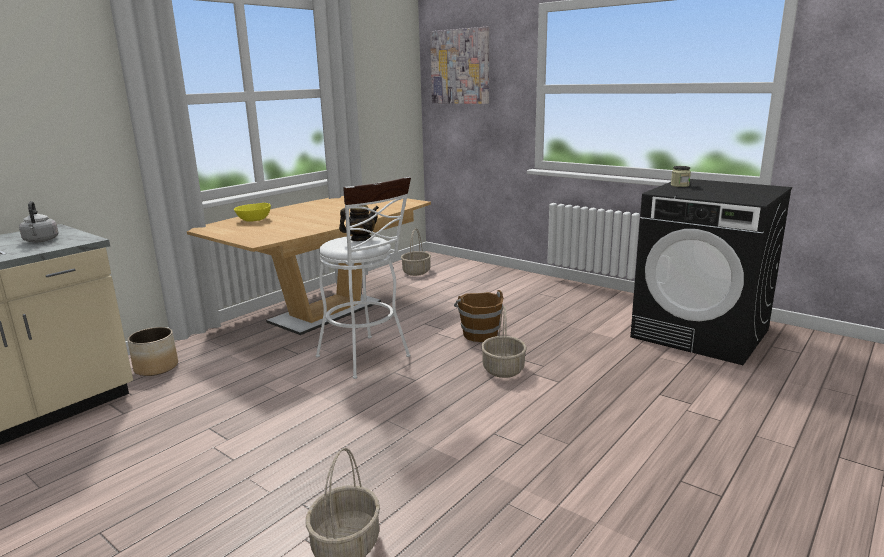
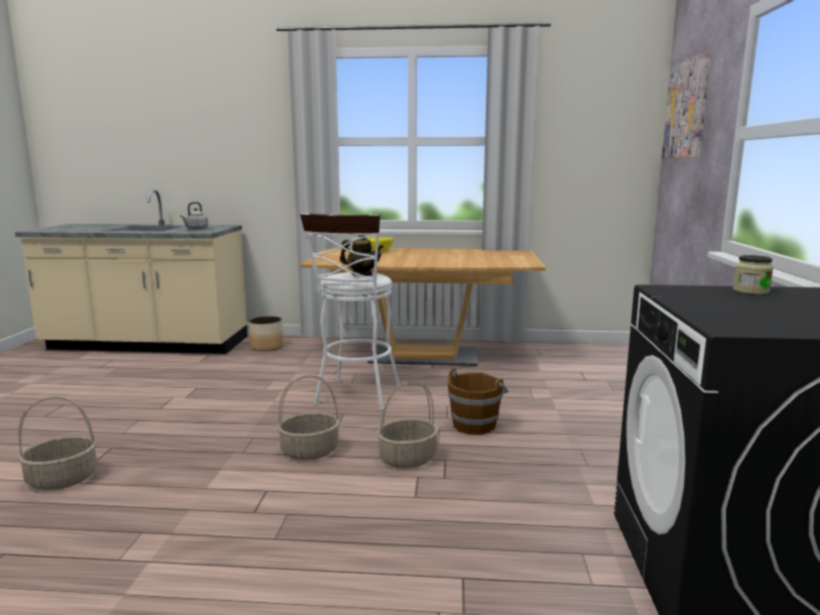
camera: 55 degrees right, 5 degrees down
(416, 272) = (577, 356): basket -> basket (309, 451)

